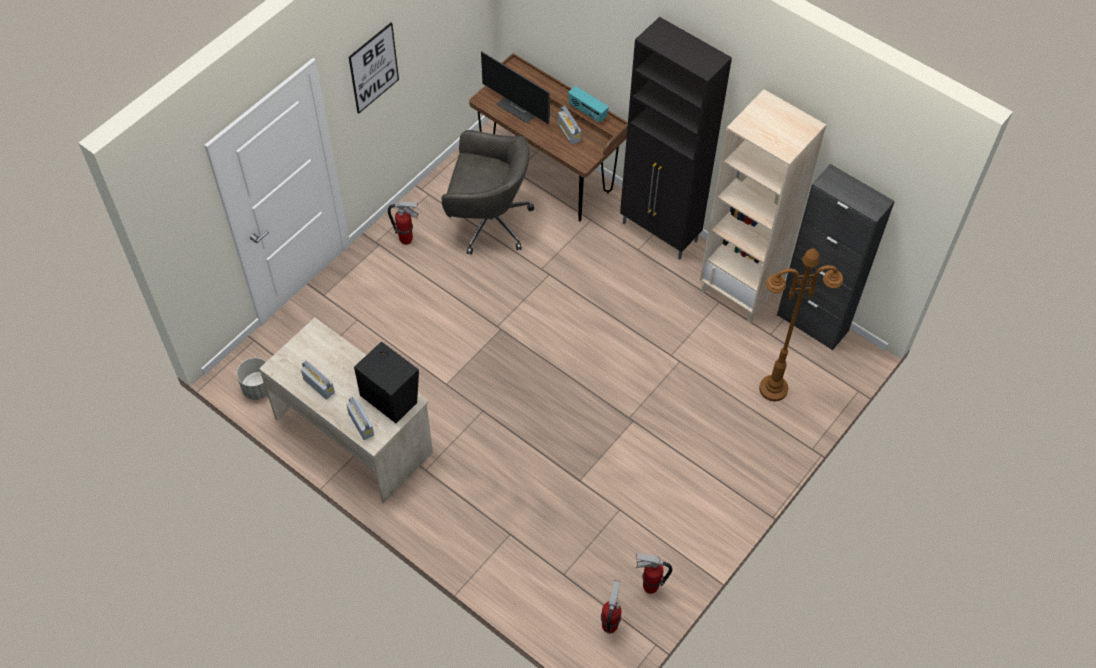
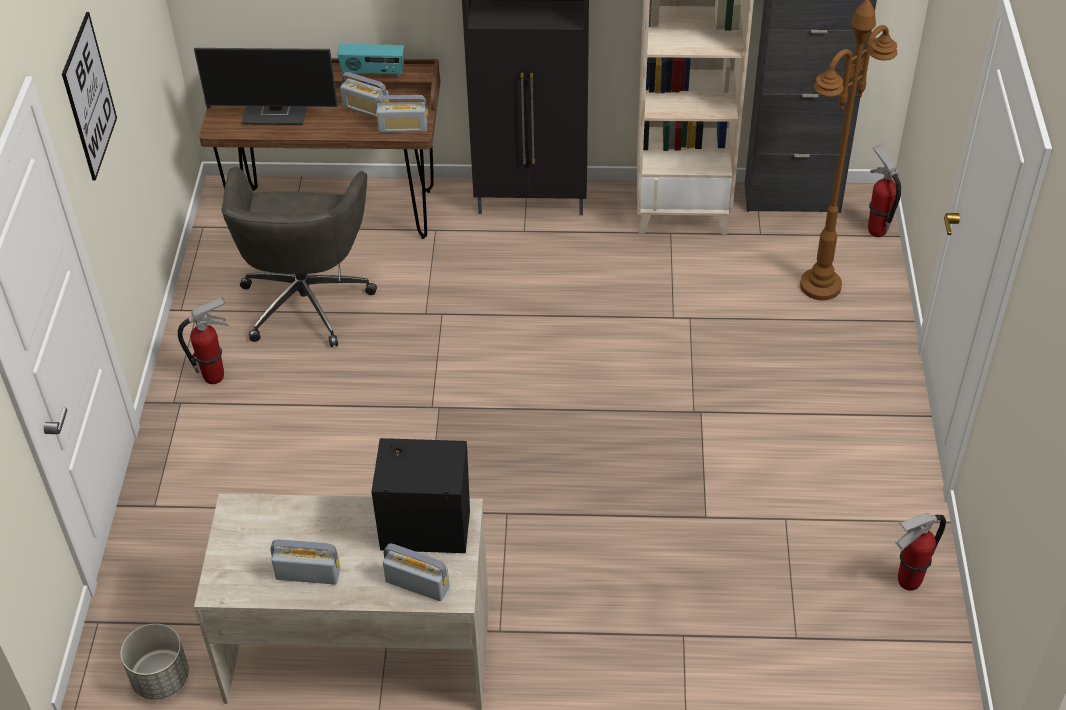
camera: 35 degrees left, 10 degrees down
(487, 221) = (306, 299): grey office chair -> grey office chair turned 120 degrees clockwise
(578, 156) = (403, 127): none -> radio
(609, 626) = (909, 659): fire extinguisher -> fire extinguisher (876, 230)

